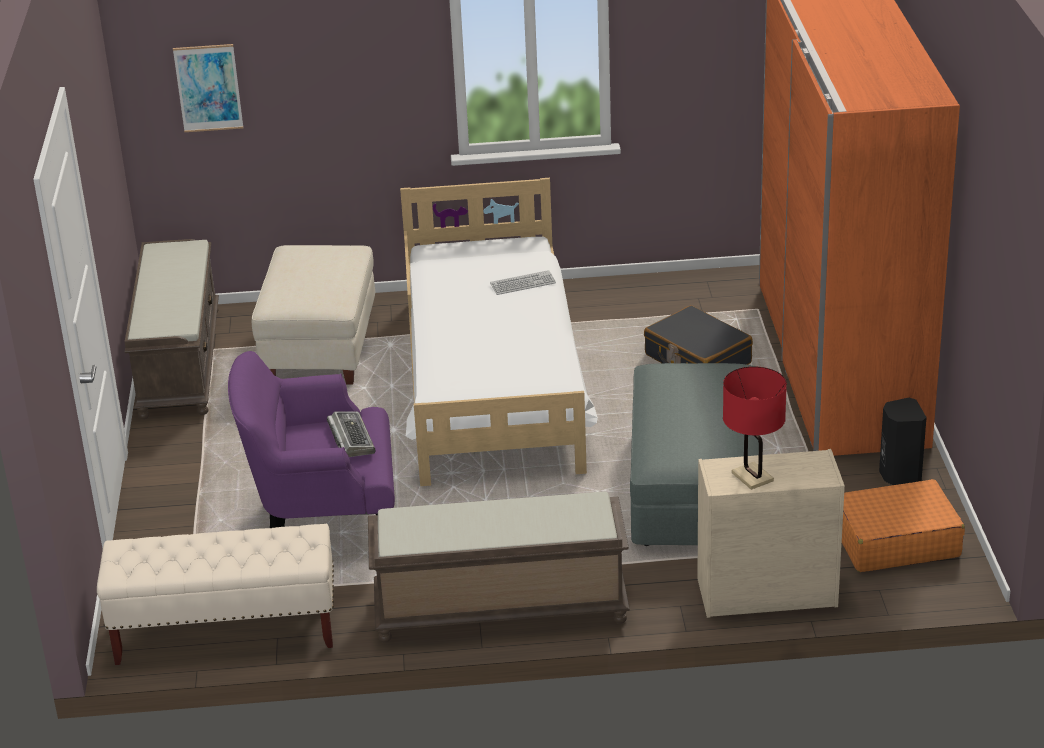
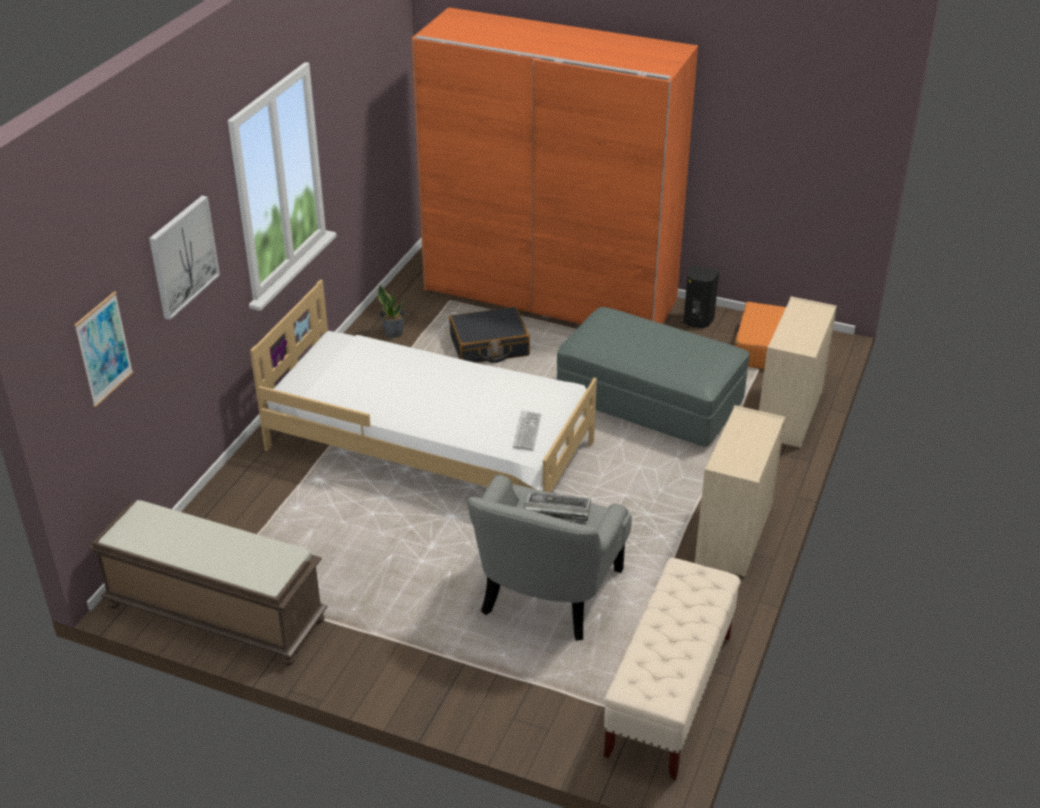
camera: 65 degrees left, 5 degrees up
(322, 349) = (285, 519): beige ottoman -> none
(323, 519) = (548, 592): purple armchair -> grey armchair
(342, 57) = (183, 256): none -> picture
(499, 609) = (733, 536): brown bench -> beige dresser
(523, 284) = (397, 360): keyboard -> keyboard (527, 431)
(663, 299) = (393, 332): none -> potted plant
(752, 477) = (804, 334): red table lamp -> none

